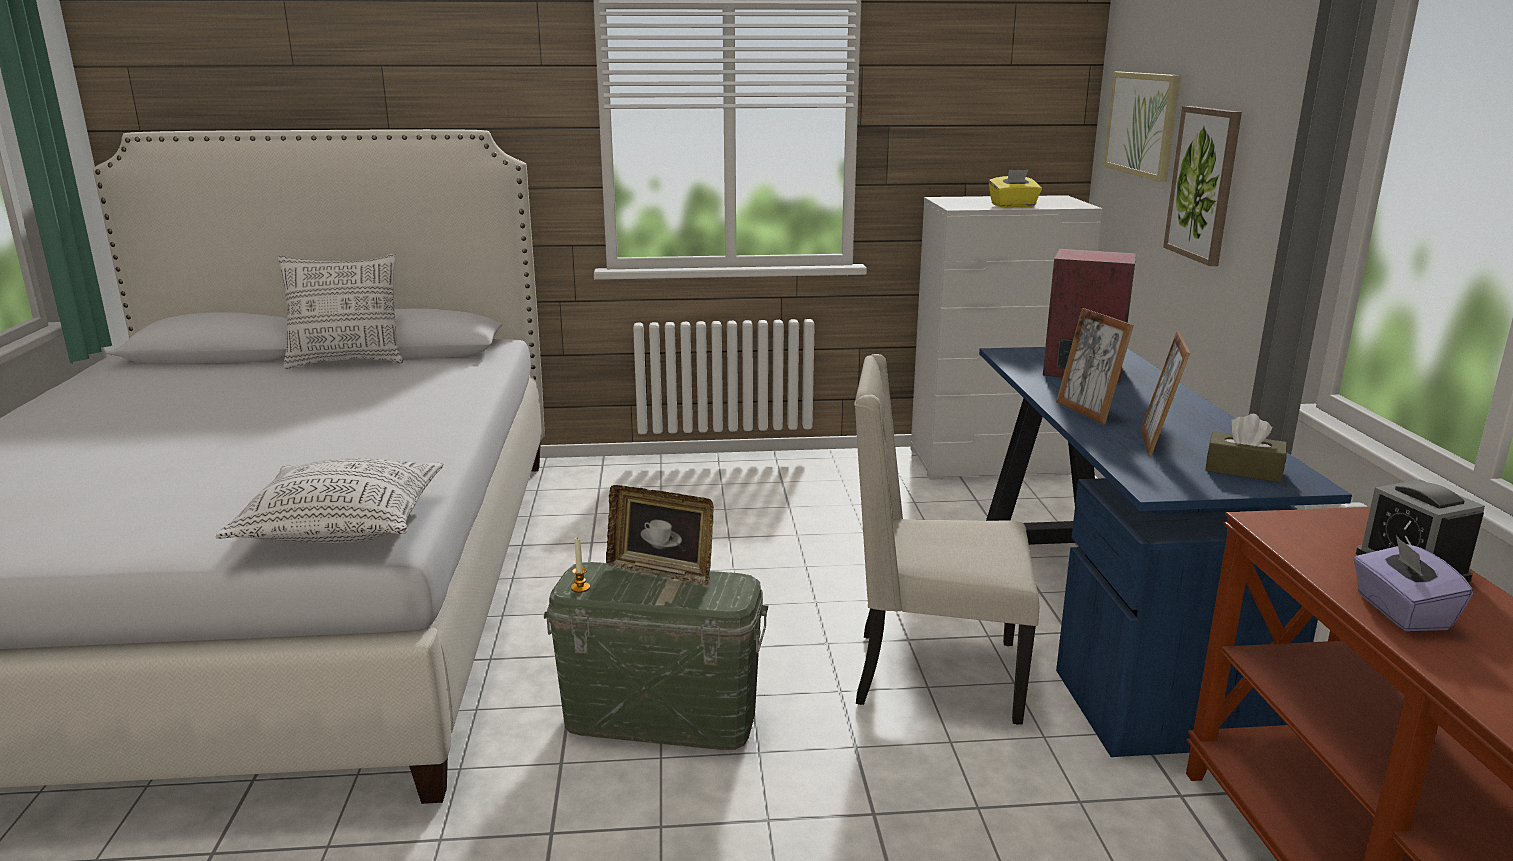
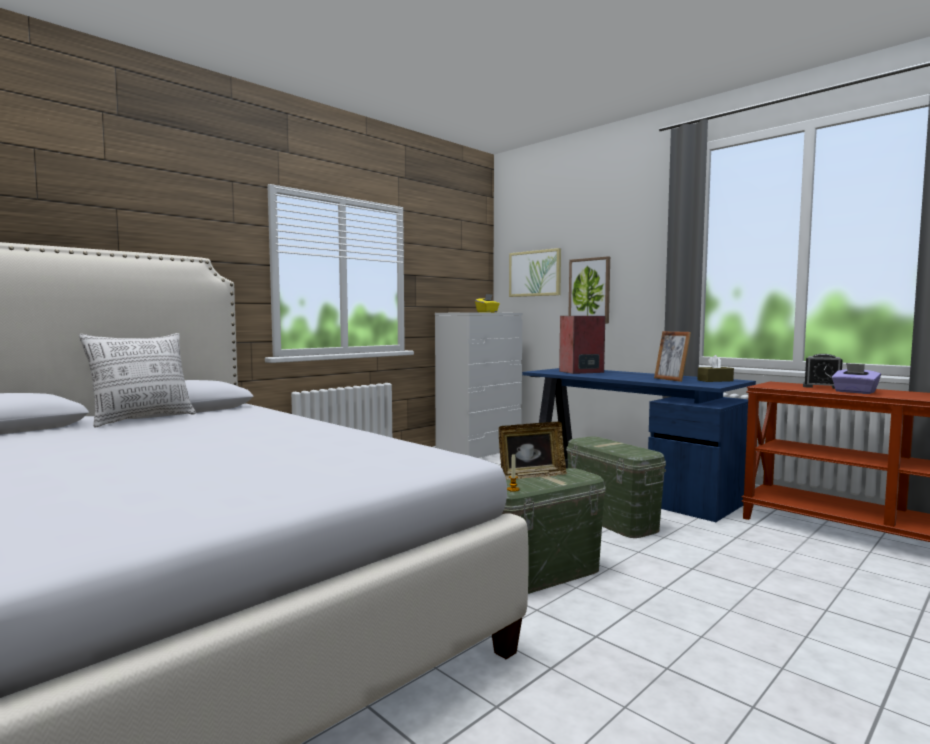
camera: 40 degrees left, 15 degrees down
(344, 526) = (414, 460): pillow -> none
(932, 674) = (611, 520): beige chair -> green storage box
(1087, 412) = (623, 377): picture frame -> none

